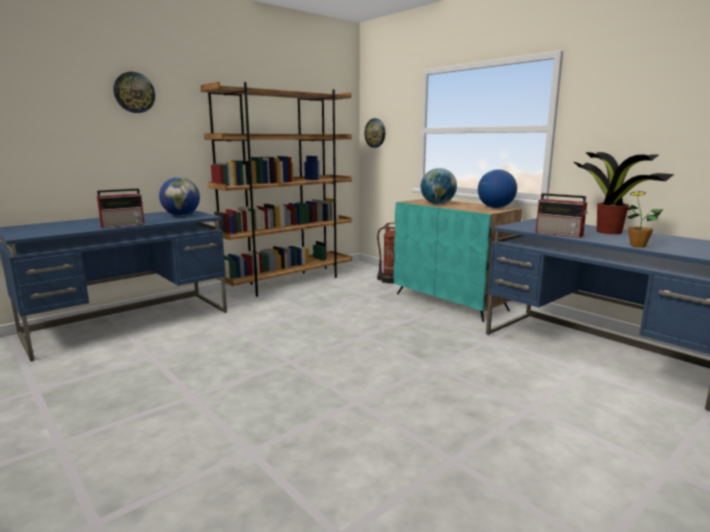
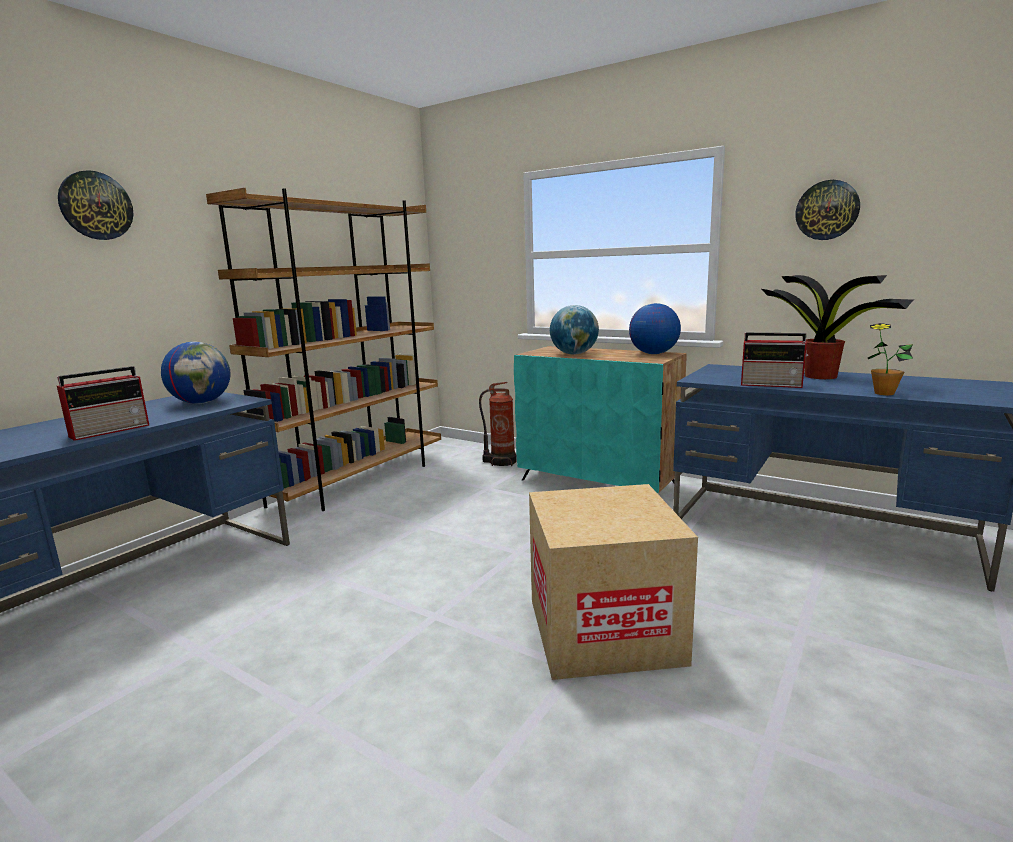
camera: 15 degrees left, 0 degrees up
(375, 133) = (455, 261): wall clock -> wall clock (827, 210)
(390, 386) = (604, 630): none -> cardboard box

